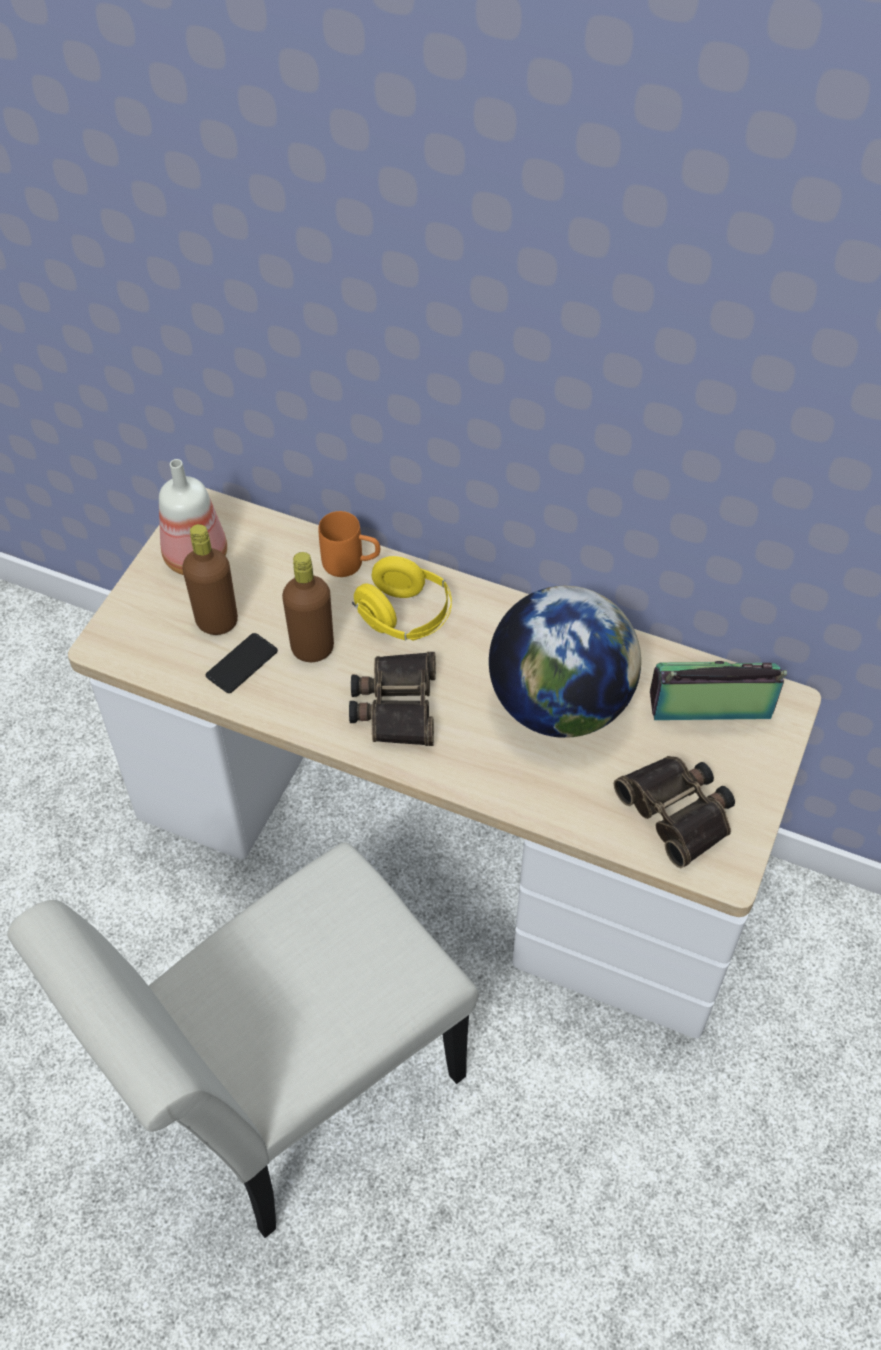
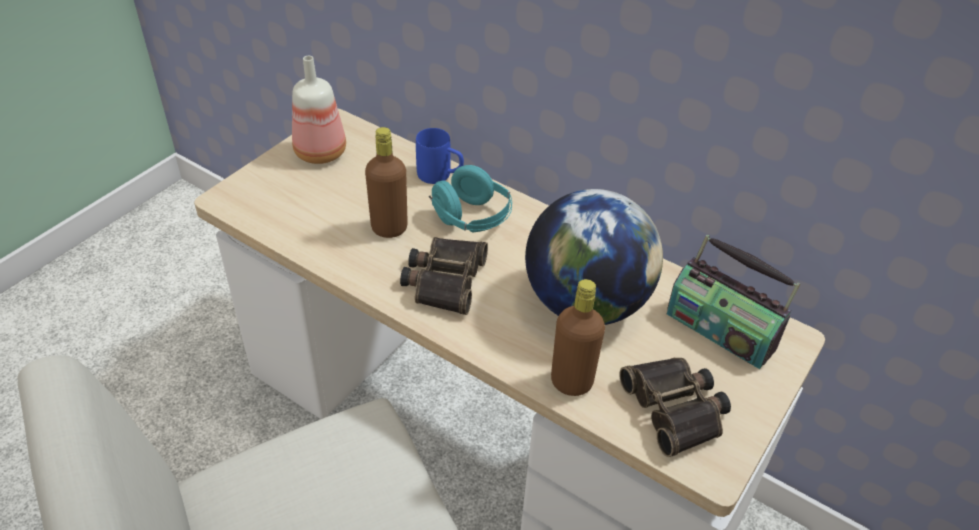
camera: 10 degrees right, 10 degrees down
(217, 621) = (320, 197): brown bottle -> brown bottle (571, 382)
(242, 664) = (328, 229): phone -> none
(351, 564) = (440, 176): orange mug -> blue mug
(405, 617) = (472, 219): yellow headphones -> turquoise headphones
(710, 708) = (721, 330): radio -> radio turned 150 degrees counterclockwise

